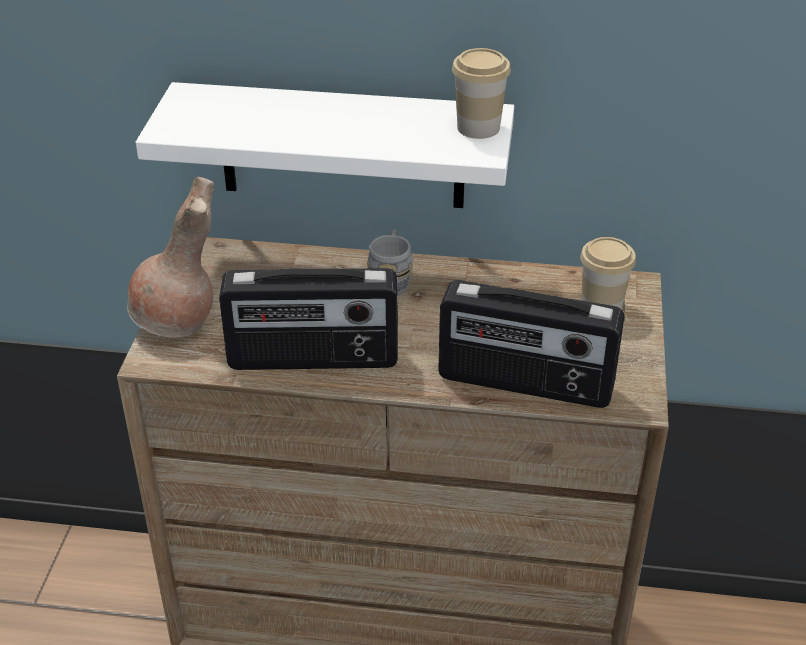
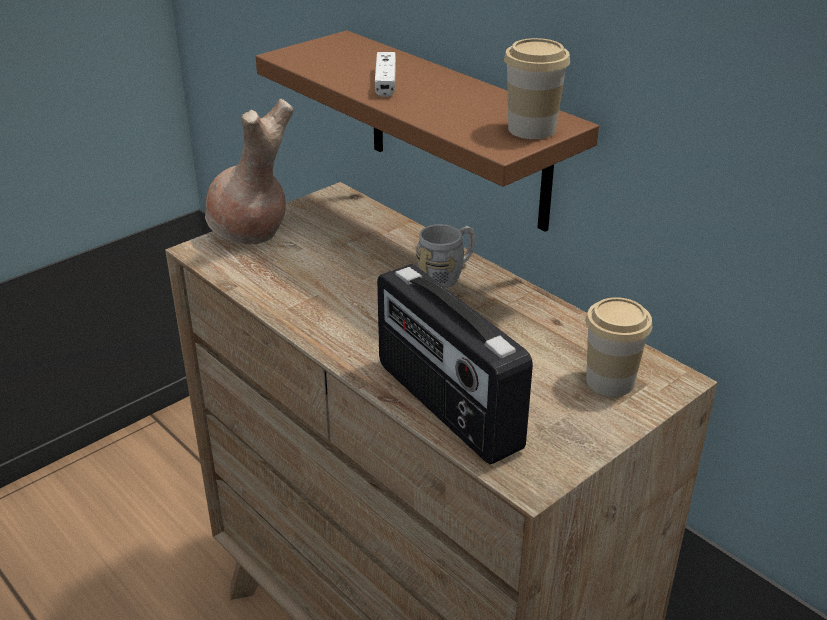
camera: 40 degrees right, 5 degrees down
(301, 126) = (385, 82): none -> white game controller
(313, 359) = (304, 302): radio -> none
(342, 146) = (457, 131): white shelf -> brown shelf

